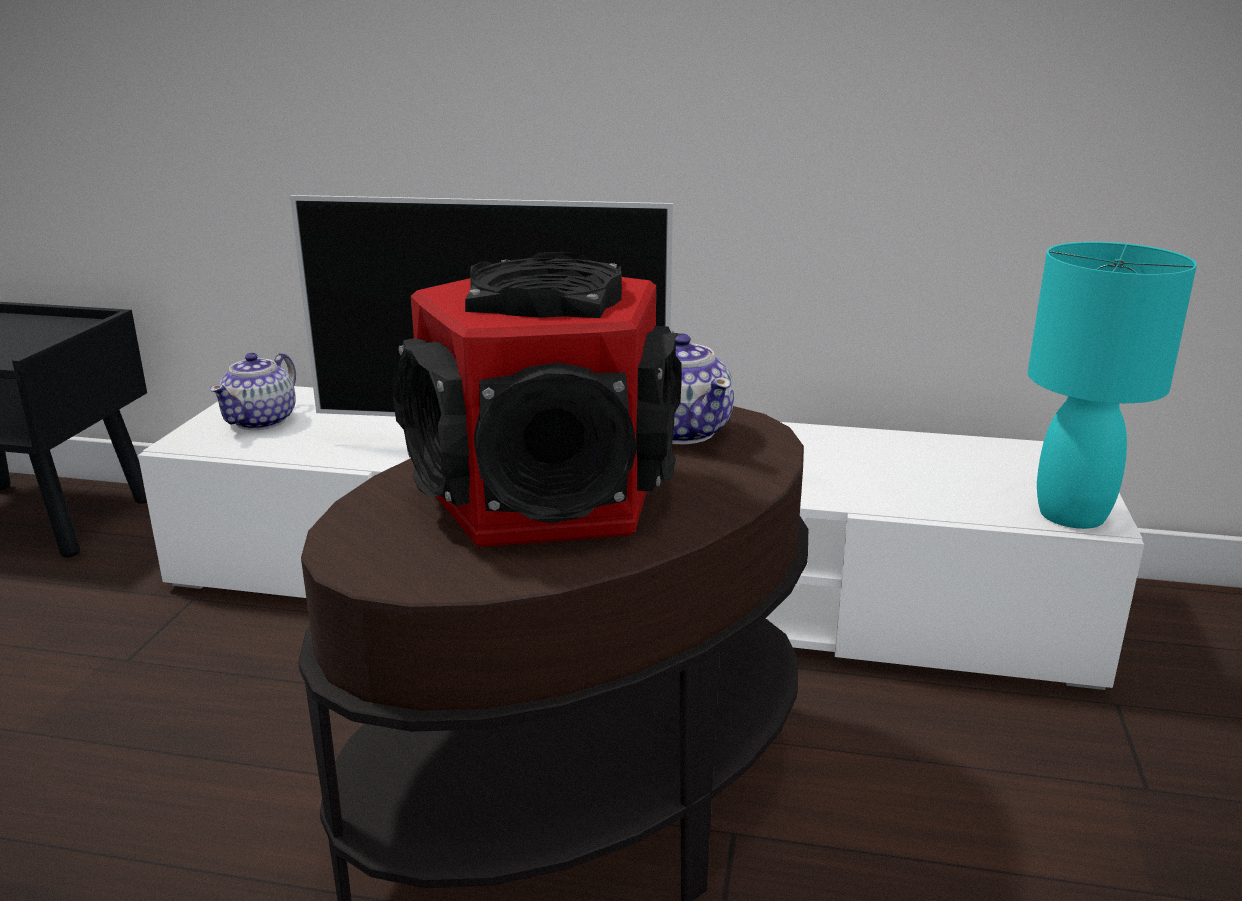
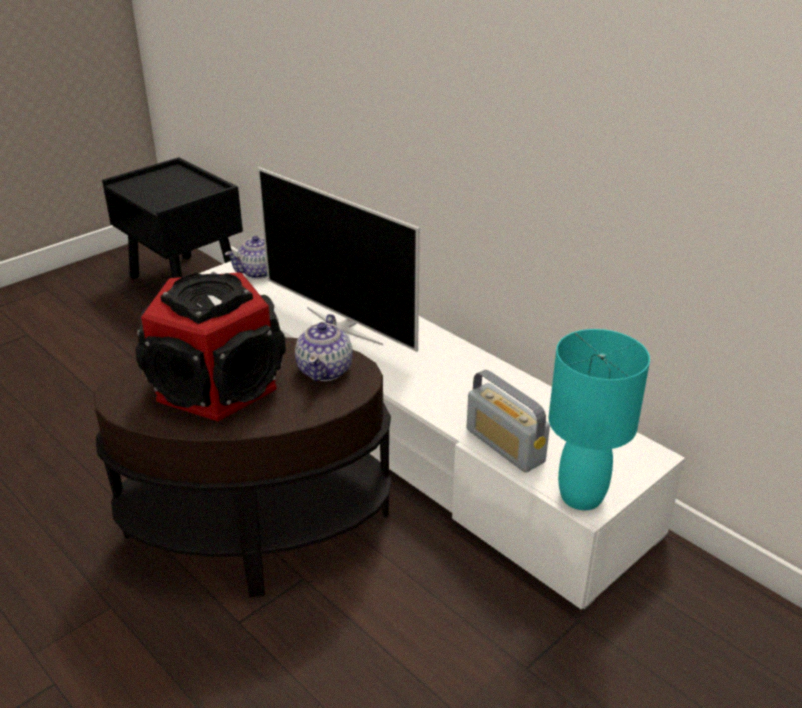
camera: 35 degrees right, 10 degrees up
(908, 497) = (505, 445): none -> radio

